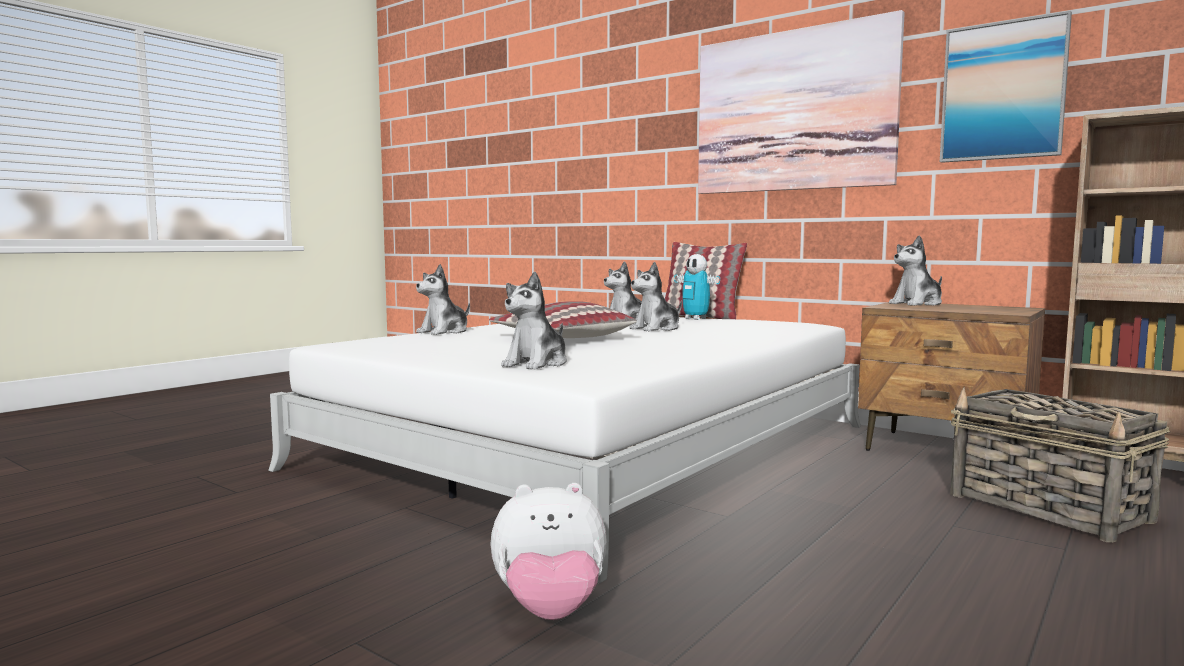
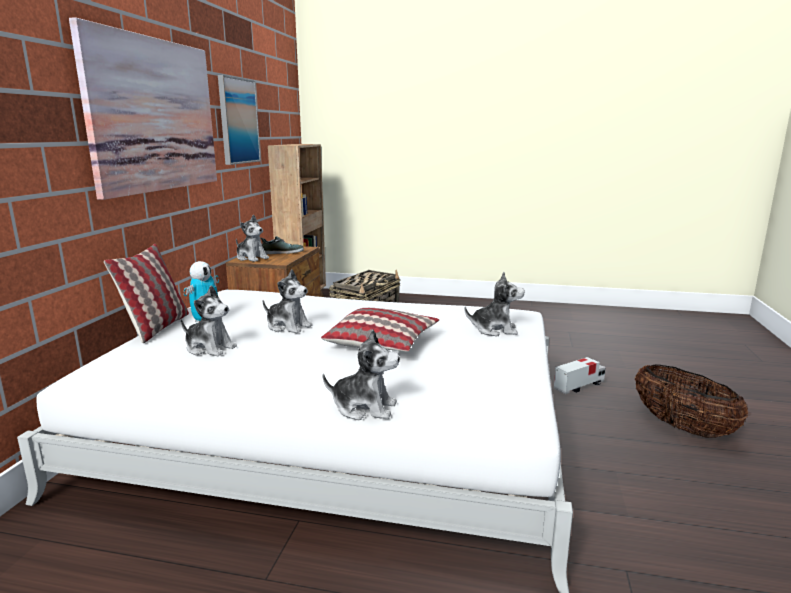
camera: 115 degrees left, 10 degrees up
(284, 642) = (682, 427): none -> basket
(550, 610) = (579, 386): plush toy -> toy truck
(965, 308) = (282, 252): none -> shoe

